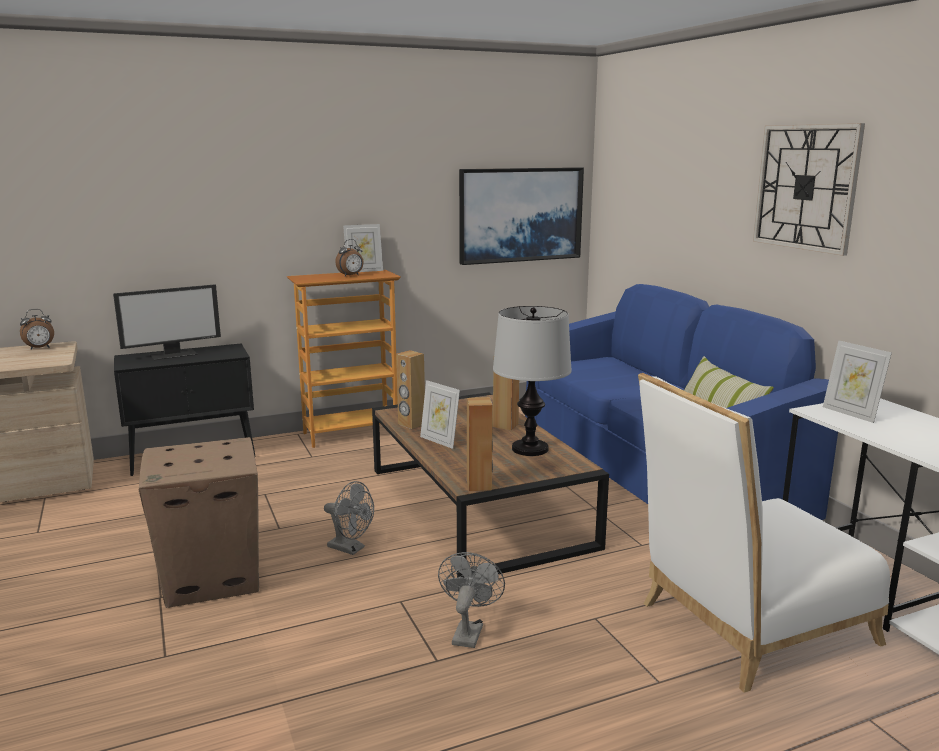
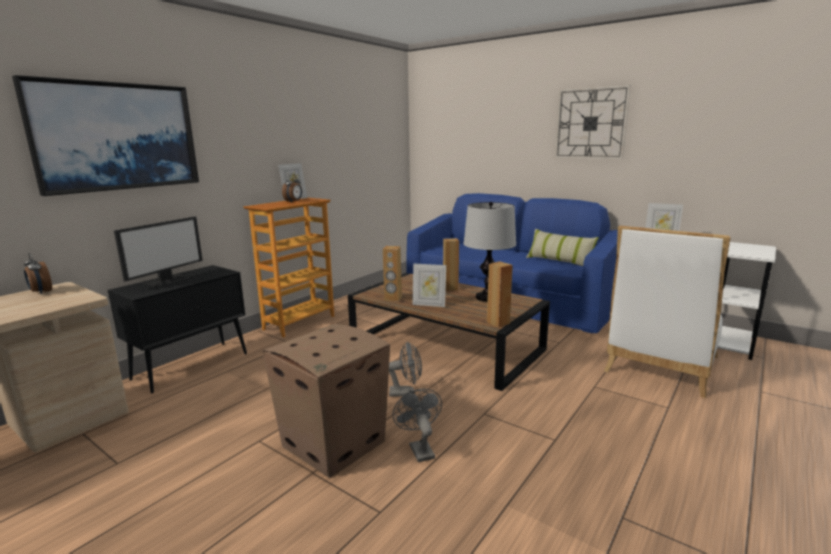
camera: 30 degrees left, 0 degrees up
(40, 348) = (41, 292): alarm clock -> alarm clock turned 105 degrees clockwise
(468, 631) = (546, 416): grey fan -> grey fan (419, 448)
(520, 214) = (376, 155): picture -> picture (117, 136)

